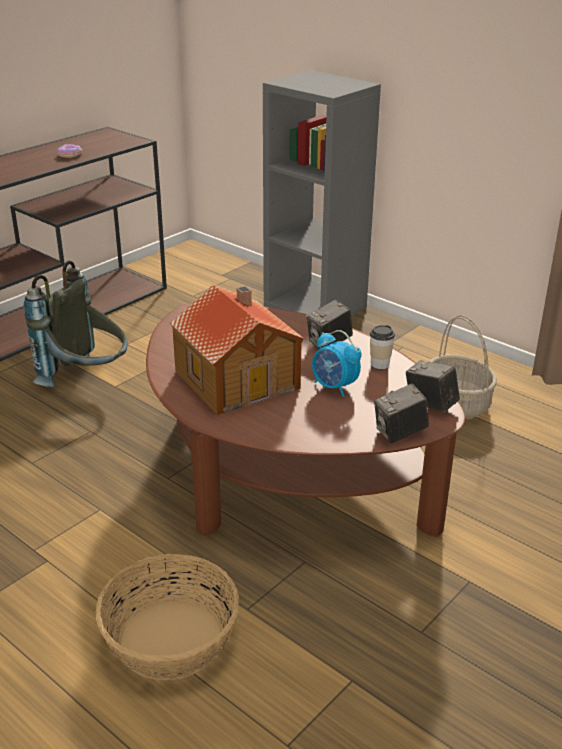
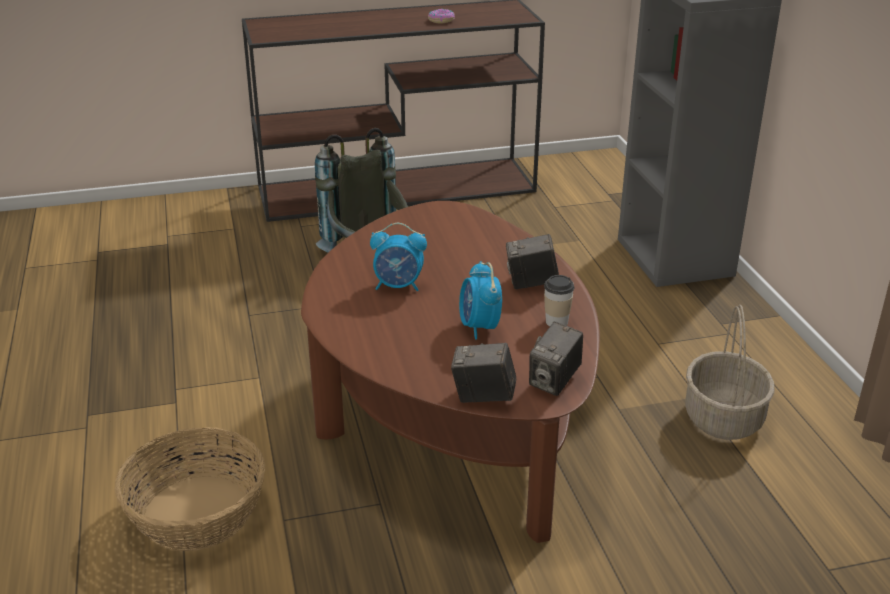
camera: 35 degrees right, 0 degrees up
(238, 378) = (399, 286): toy house -> alarm clock
(430, 405) = (554, 381): camera -> camera turned 135 degrees counterclockwise

